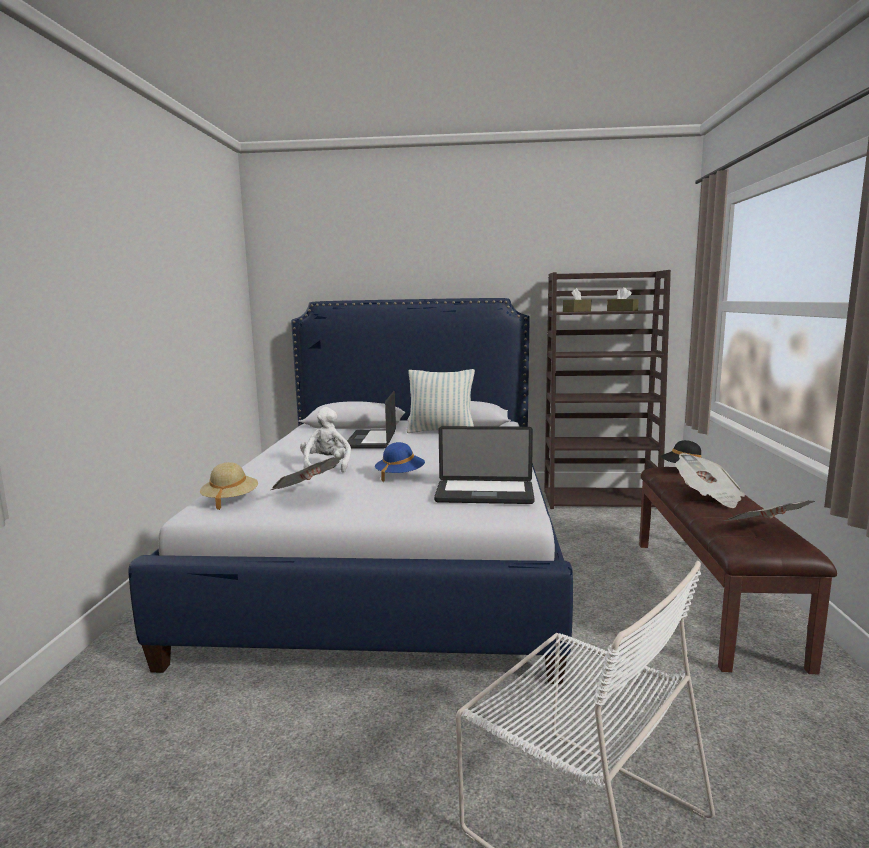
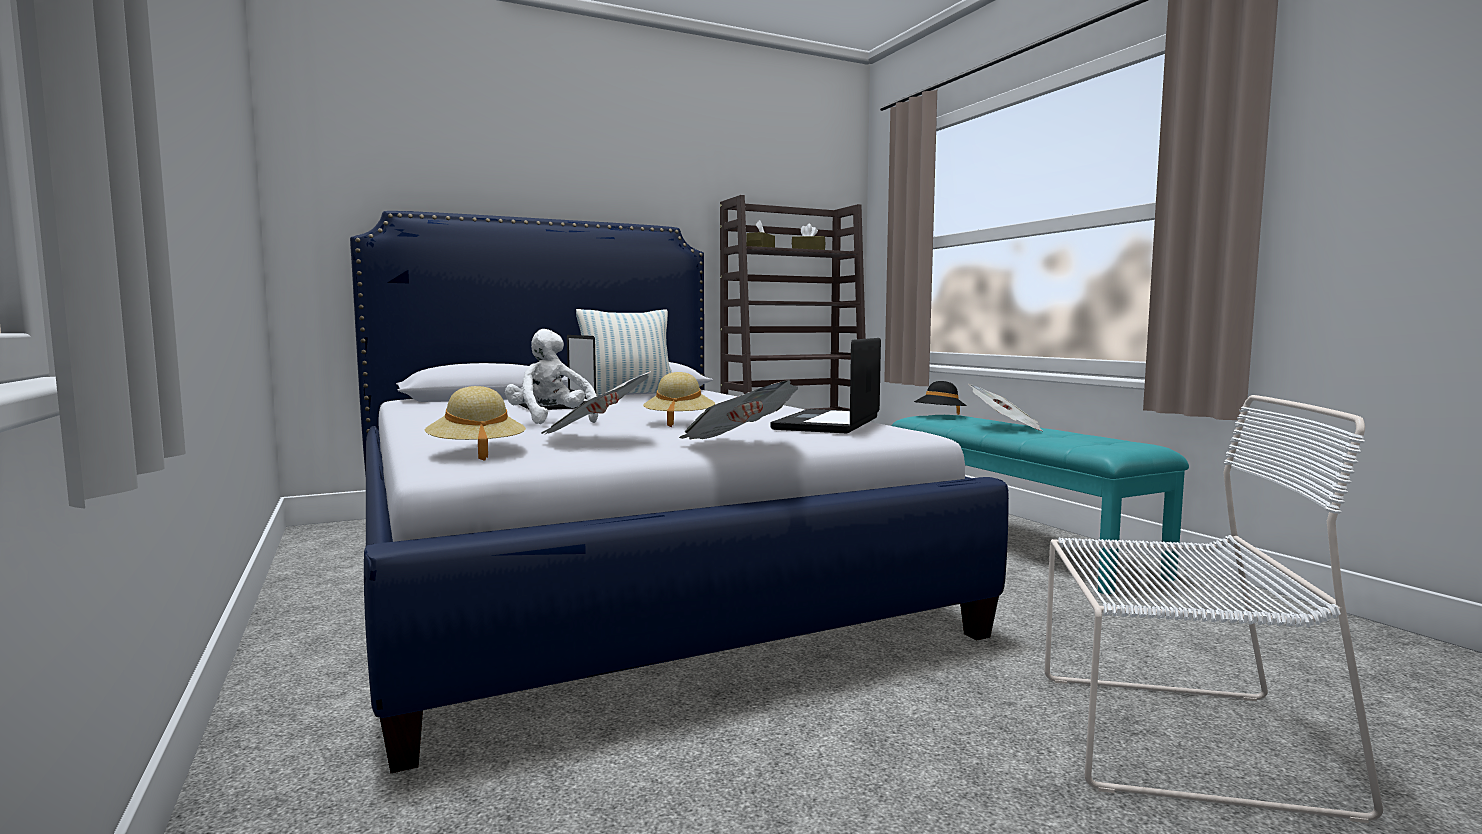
camera: 30 degrees left, 5 degrees down
(400, 476) = (679, 422): blue hat -> beige hat
(484, 494) = (828, 424): laptop -> laptop turned 135 degrees clockwise
(712, 596) = (1015, 543): brown bench -> turquoise bench
(764, 531) = (1103, 440): newspaper -> newspaper (738, 445)

